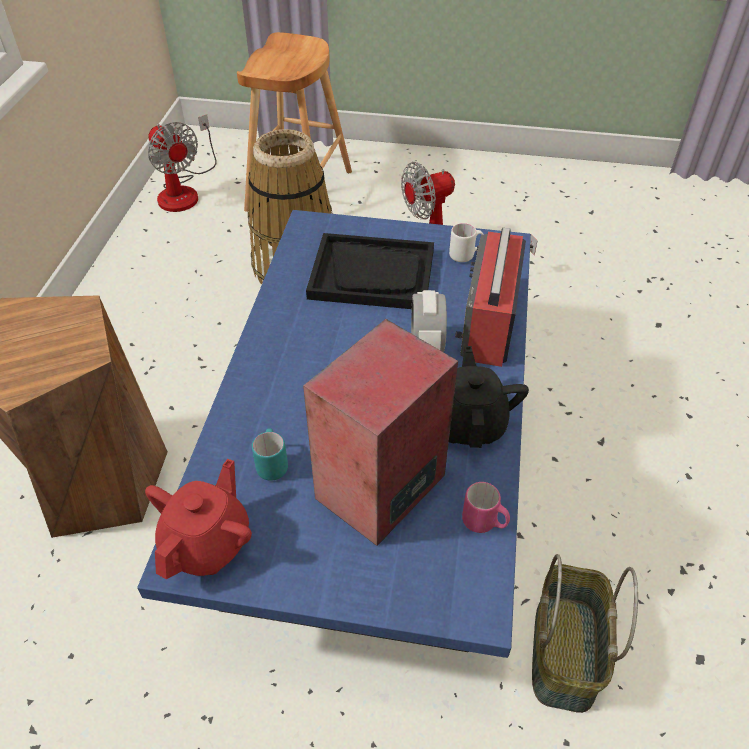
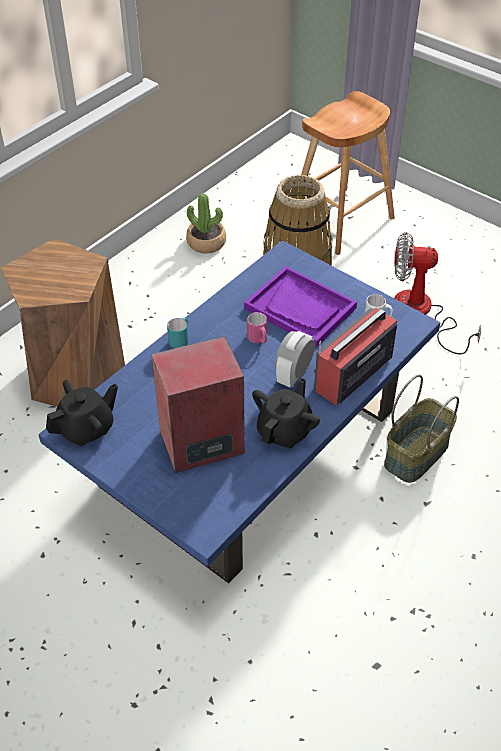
camera: 30 degrees right, 0 degrees up
(165, 261) = (206, 242): none -> potted plant
(184, 191) = (254, 190): fan -> none
(207, 543) = (87, 428): red teapot -> black teapot
(272, 463) = (150, 401): turquoise mug -> turquoise mug (180, 340)
(372, 274) = (300, 308): black tray -> purple tray
(484, 523) = (246, 490): pink mug -> pink mug (258, 339)
(562, 651) = (288, 613): basket -> basket (415, 453)

